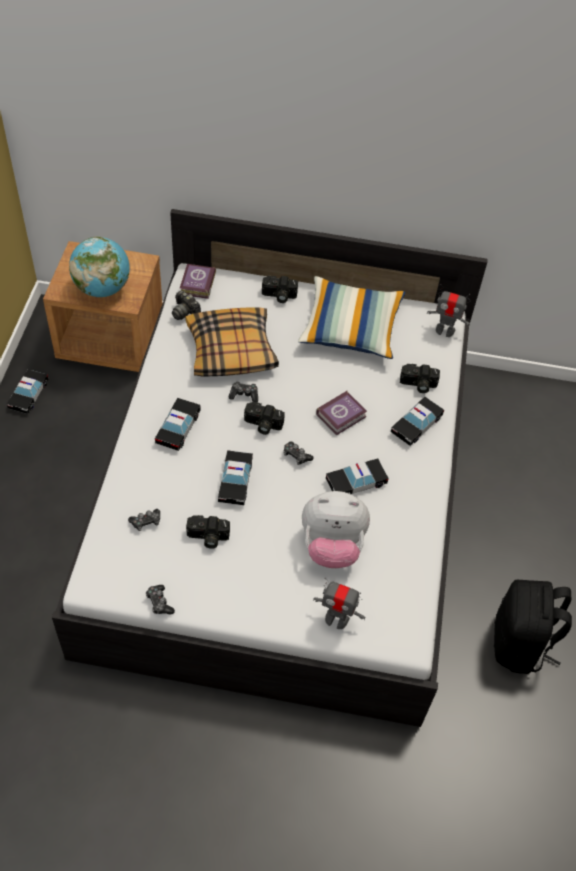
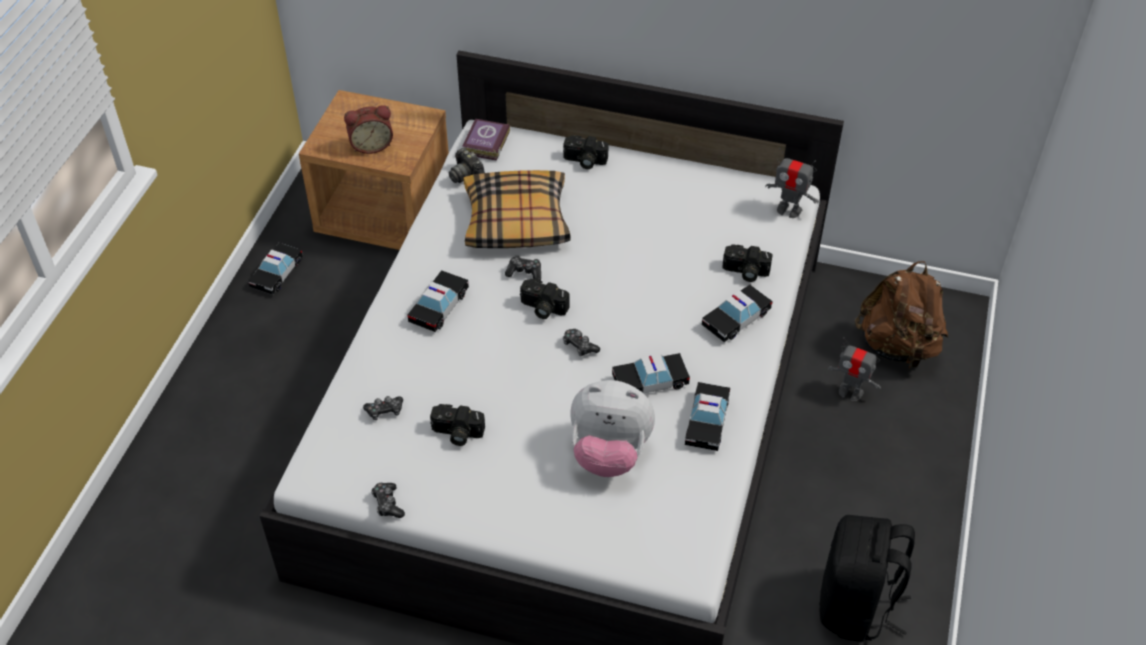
camera: 10 degrees right, 5 degrees down
(102, 288) = (371, 145): globe -> alarm clock
(235, 481) = (500, 371): toy car -> toy car (706, 422)
(336, 618) = (603, 538): toy robot -> toy robot (850, 392)
(342, 415) = (644, 303): book -> none
(351, 328) = (669, 202): pillow -> none
(526, 429) = (897, 346): none -> brown backpack

